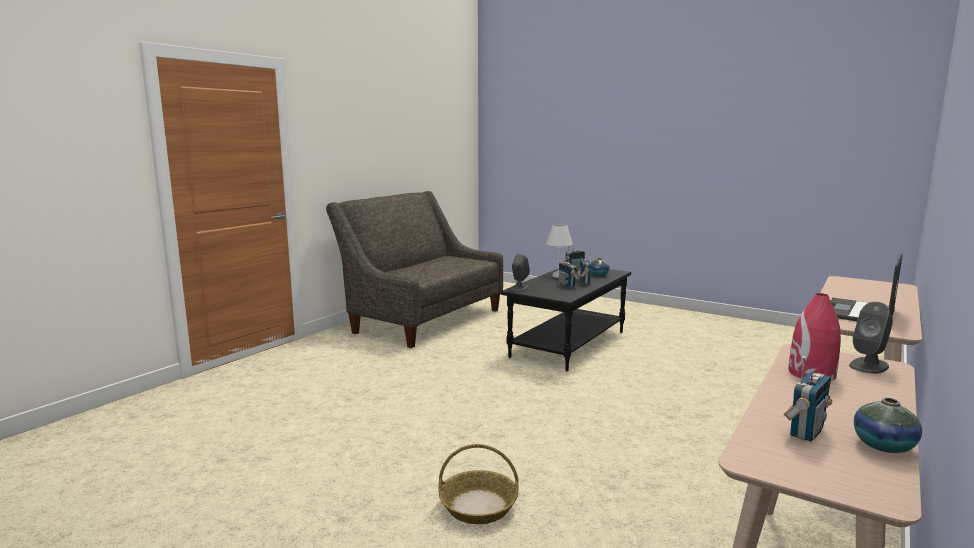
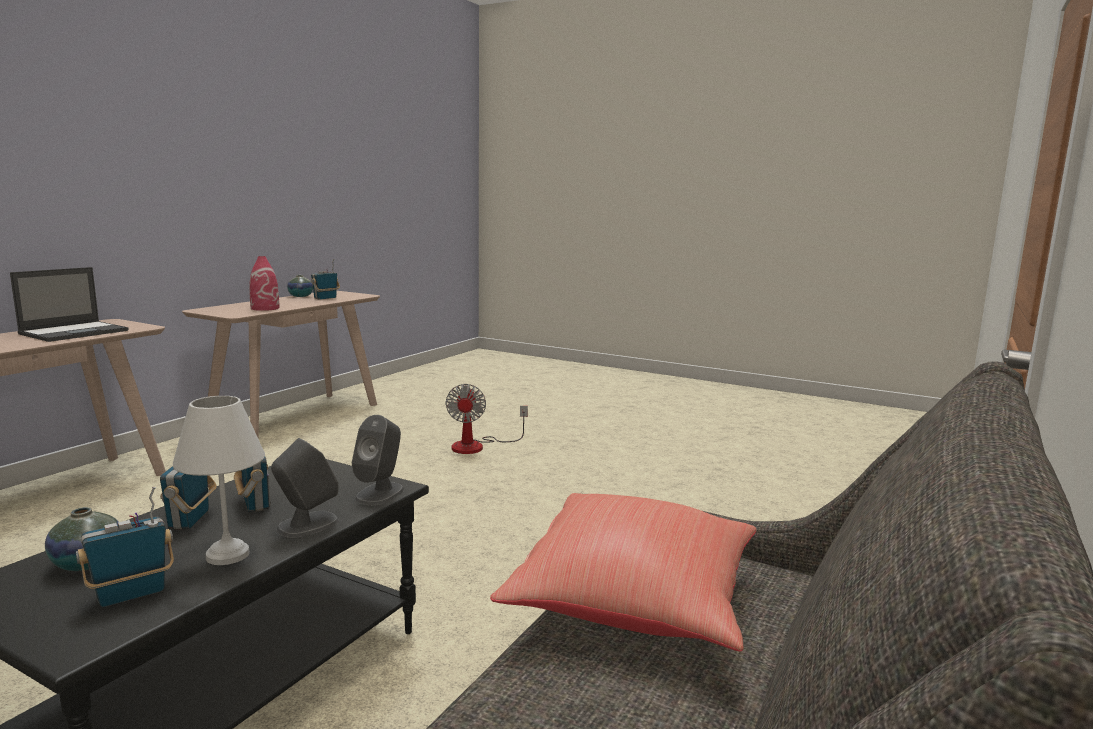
camera: 175 degrees right, 0 degrees up
(434, 272) = (636, 604): none -> red pillow
(478, 506) = (477, 446): basket -> fan
(869, 366) = (214, 310): grey speaker -> grey speaker (307, 525)

